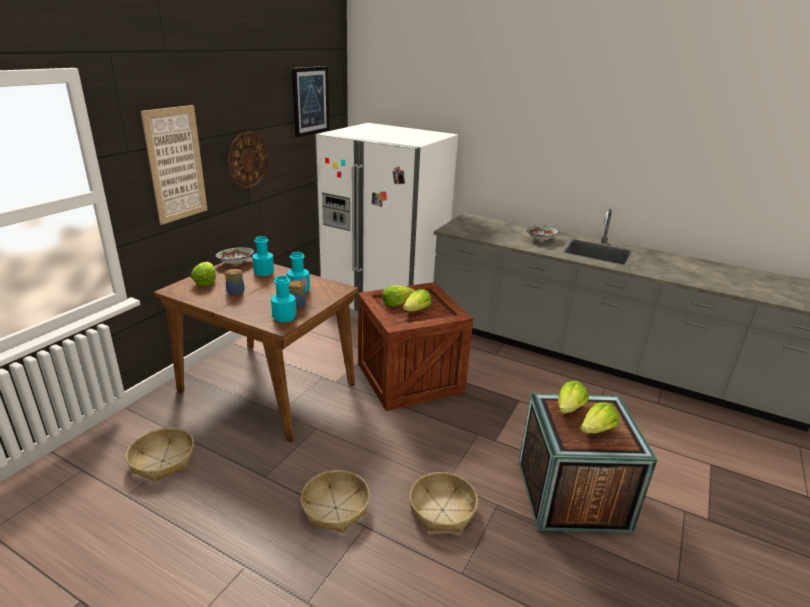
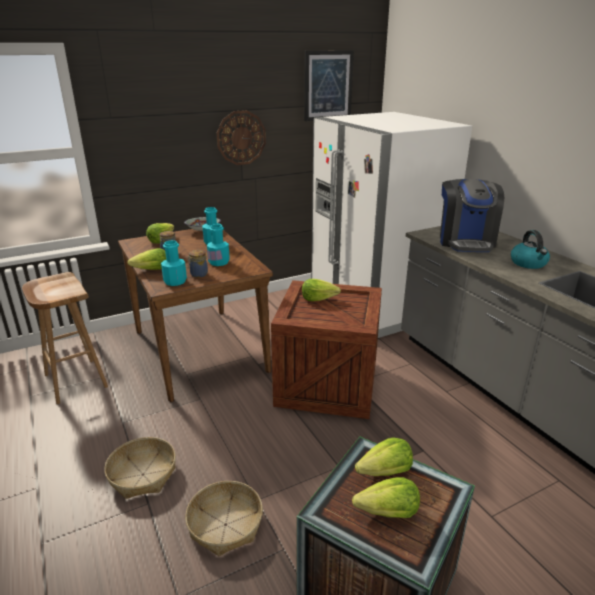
camera: 35 degrees right, 0 degrees up
(162, 461) = (74, 380): basket -> brown stool
(176, 164) = (158, 133): picture -> none
(417, 310) = (329, 311): lettuce -> lettuce (151, 270)
(483, 230) = (465, 241): none -> coffee machine
(540, 239) = (528, 263): bowl -> kettle

